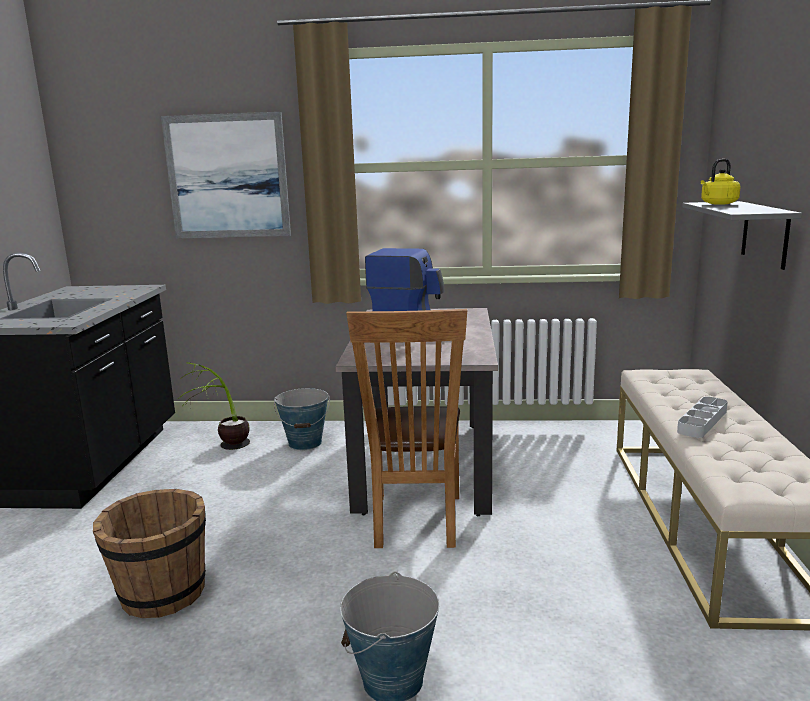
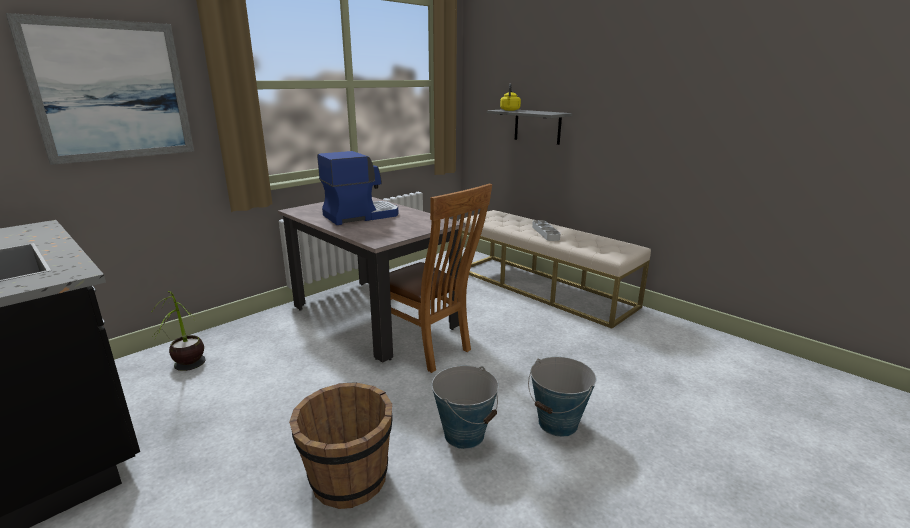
camera: 50 degrees left, 5 degrees up
(305, 443) = (258, 337): bucket -> bucket (464, 434)

